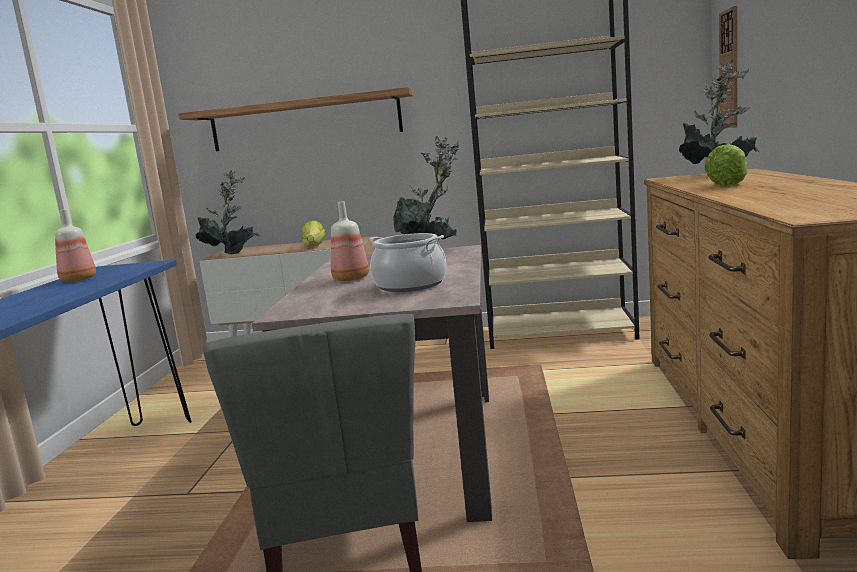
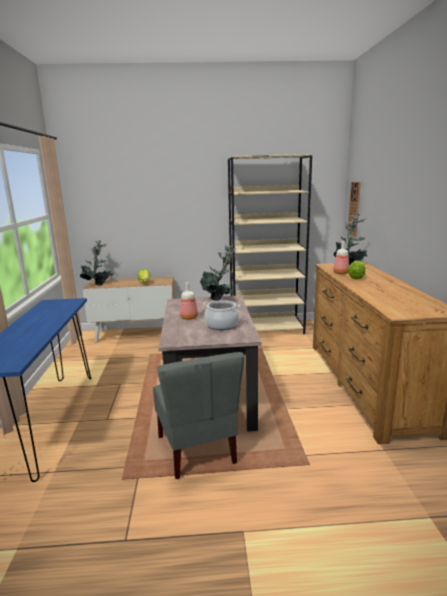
camera: 10 degrees left, 5 degrees up
(78, 280) = (43, 312): bottle -> bottle (341, 273)
(305, 122) = (139, 215): shelf -> none

